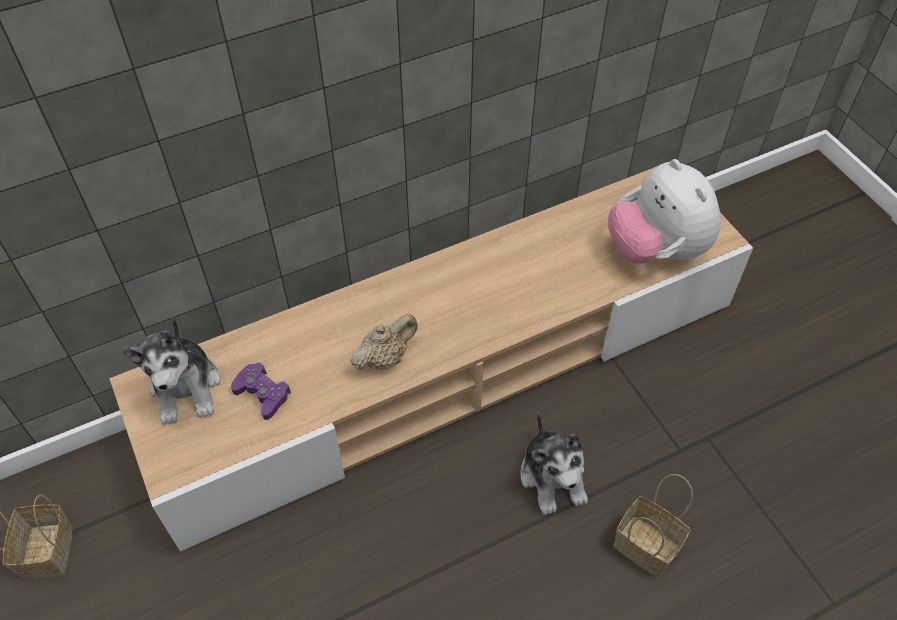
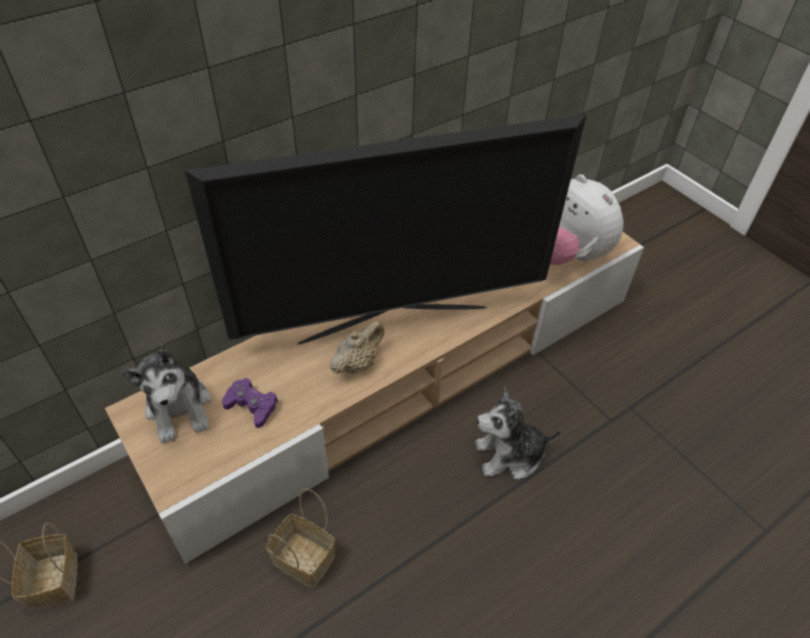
camera: 10 degrees left, 5 degrees down
(434, 313) = (393, 323): none -> television
(553, 477) = (510, 455): plush toy -> plush toy turned 105 degrees clockwise
(648, 546) = (602, 503): basket -> basket (306, 560)

